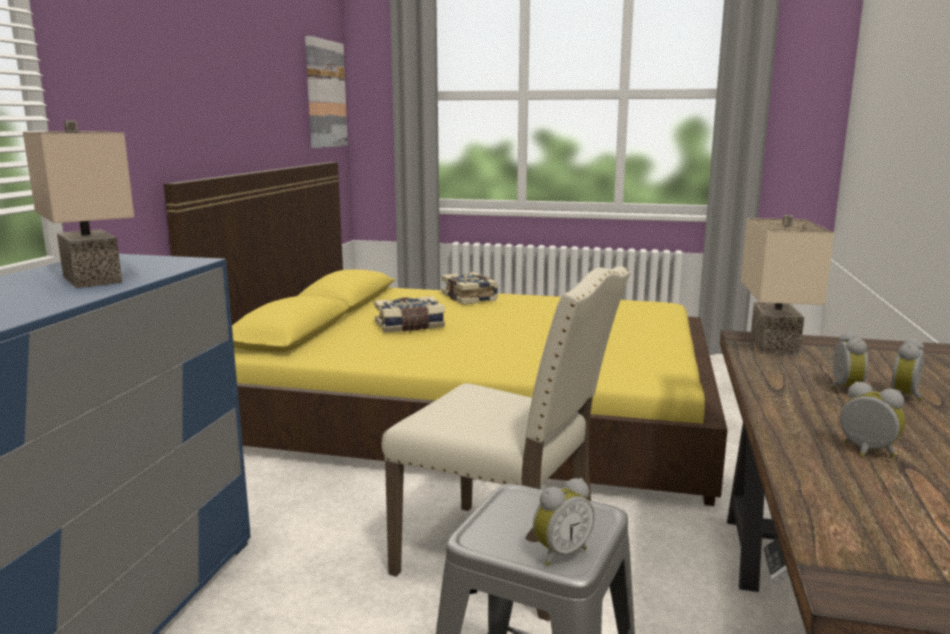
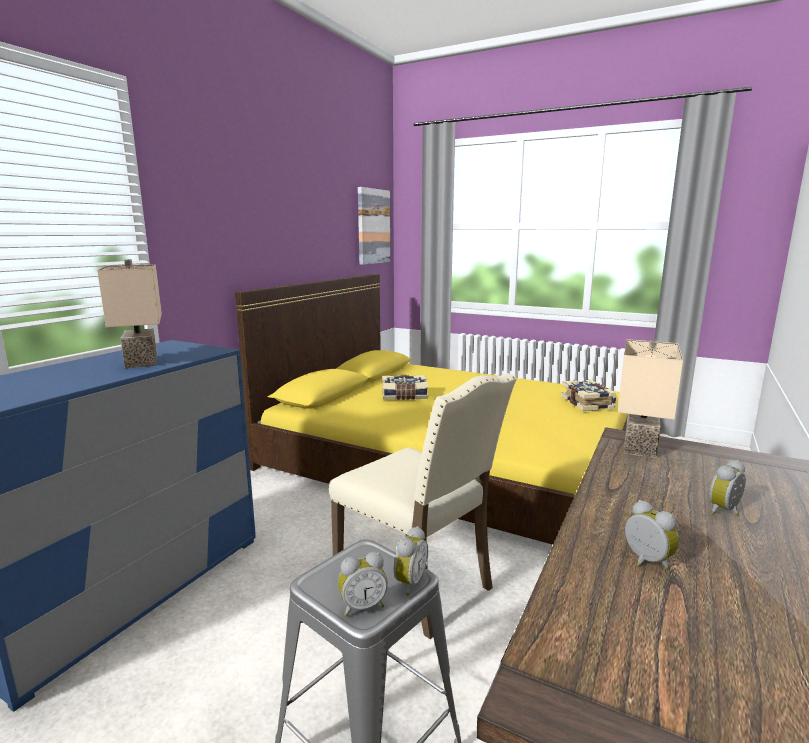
camera: 15 degrees right, 0 degrees up
(470, 298) = (461, 376): book -> book (588, 403)
(843, 389) = (671, 496): alarm clock -> alarm clock (408, 583)

